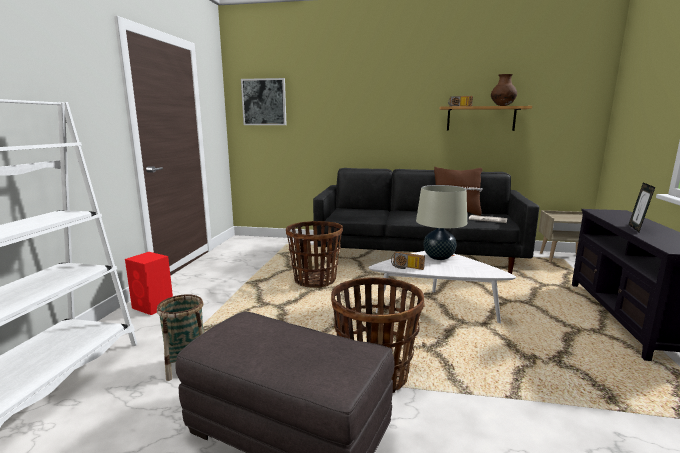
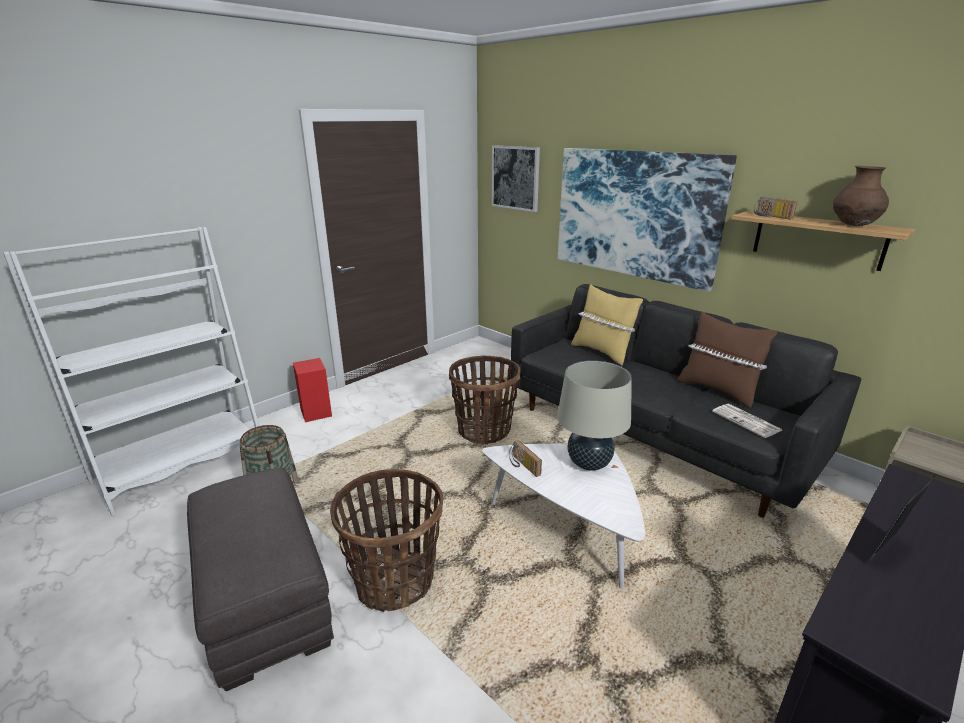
camera: 35 degrees right, 10 degrees up
(367, 118) = (635, 214): none -> picture
(370, 209) = (602, 352): none -> yellow pillow

